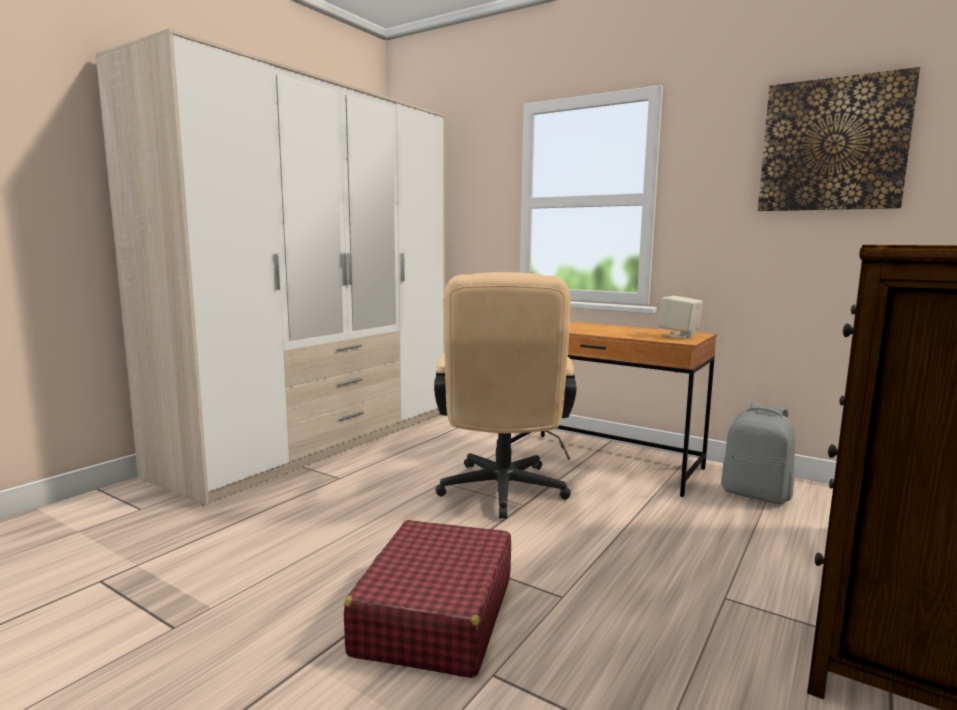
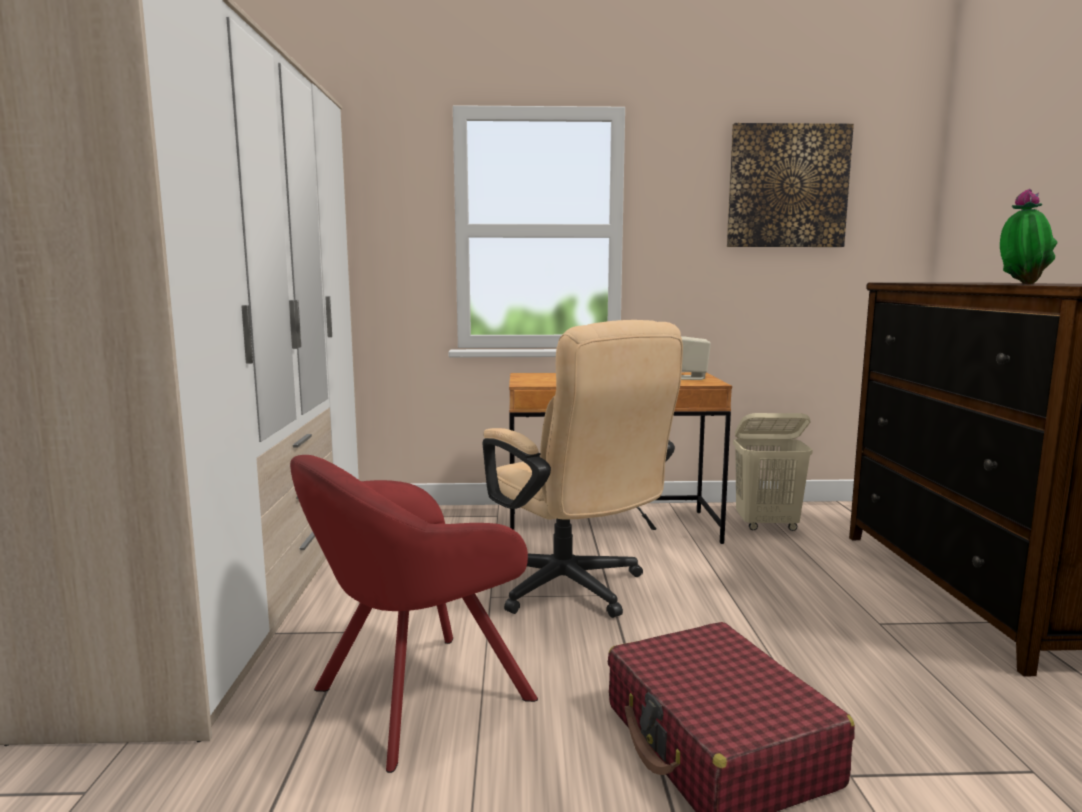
camera: 35 degrees left, 0 degrees up
(314, 521) = (413, 698): none -> red armchair
(756, 494) = (767, 525): grey backpack -> beige laundry basket
(882, 244) = (1020, 284): none -> potted plant

